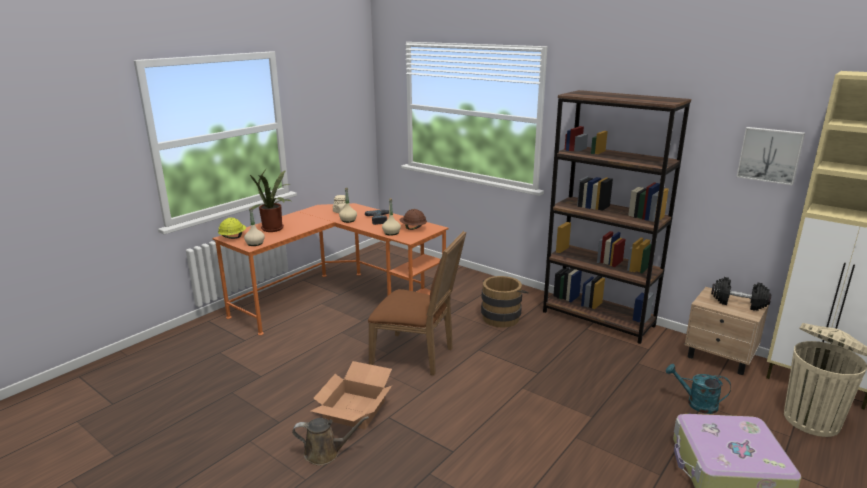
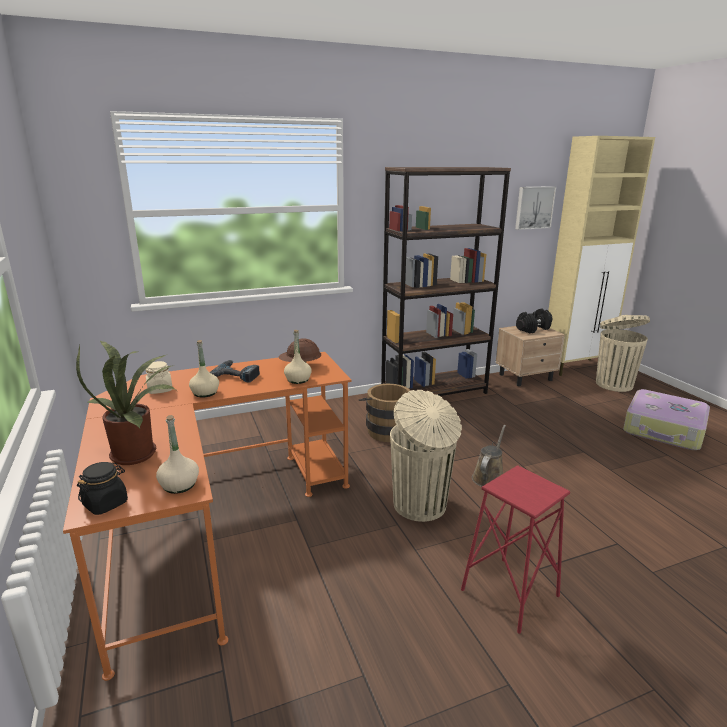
camera: 60 degrees left, 0 degrees up
(233, 237) = (106, 503): yellow hard hat -> black jar
(325, 453) = (599, 650): brown watering can -> brown watering can (488, 477)
(354, 409) = (509, 593): cardboard box -> red stool
(417, 356) = (421, 505): brown chair -> beige trash can
(696, 403) = (581, 407): turquoise watering can -> none

